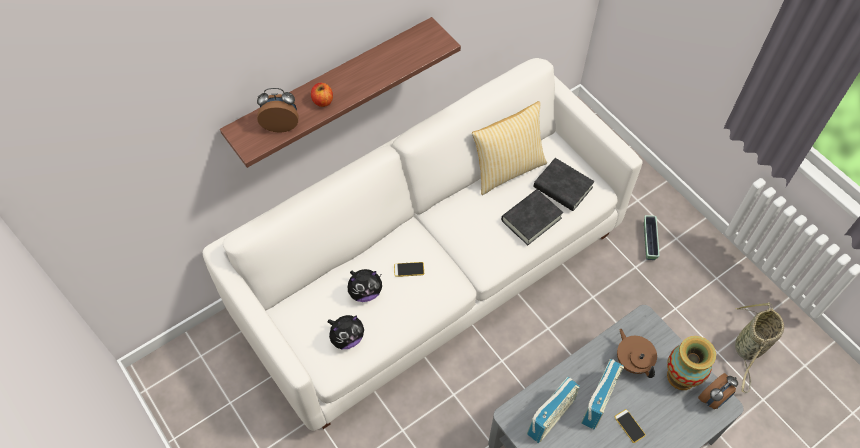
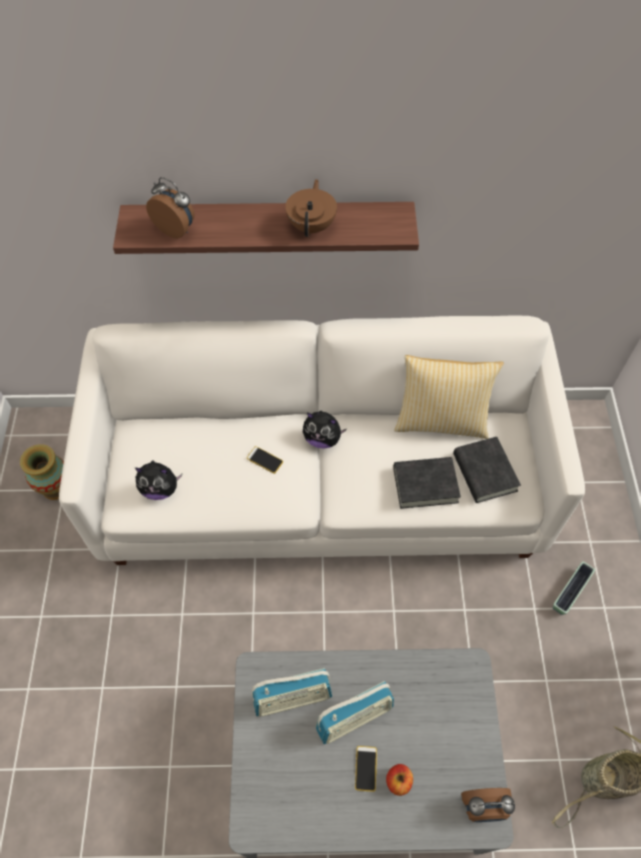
camera: 35 degrees right, 0 degrees up
(322, 101) = (233, 228): apple -> apple (398, 781)
(365, 292) = (209, 456): plush toy -> plush toy (322, 439)
(632, 361) = (424, 701): brown teapot -> brown teapot (312, 226)
(681, 376) = (465, 756): vase -> vase (56, 487)

